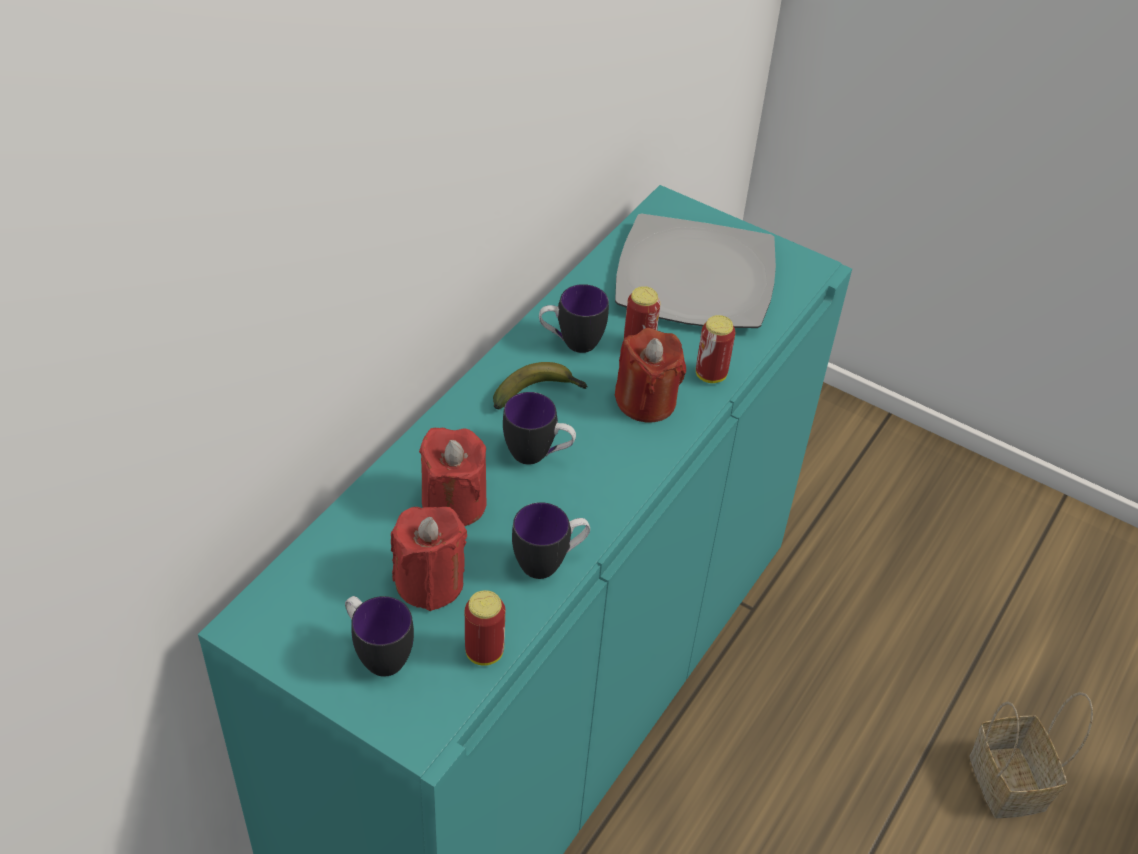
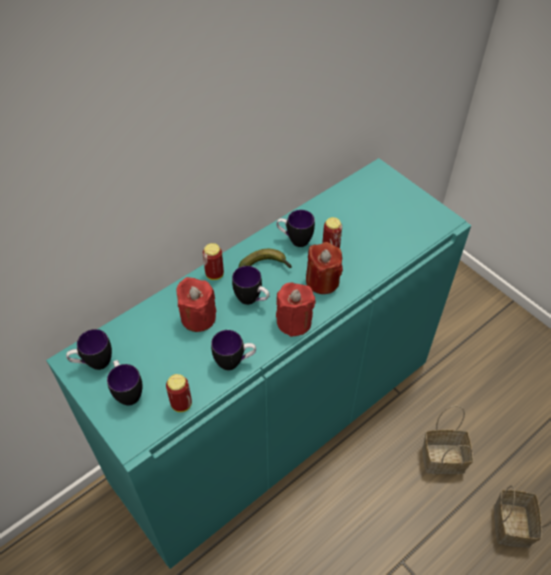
camera: 20 degrees right, 5 degrees up
(293, 620) = (94, 363): none -> mug
(430, 582) = (169, 358): red candle -> red candle (294, 321)
(697, 278) = (378, 215): plate -> none
(711, 375) = (364, 273): can -> can (214, 274)
(860, 704) = (441, 460): none -> basket

